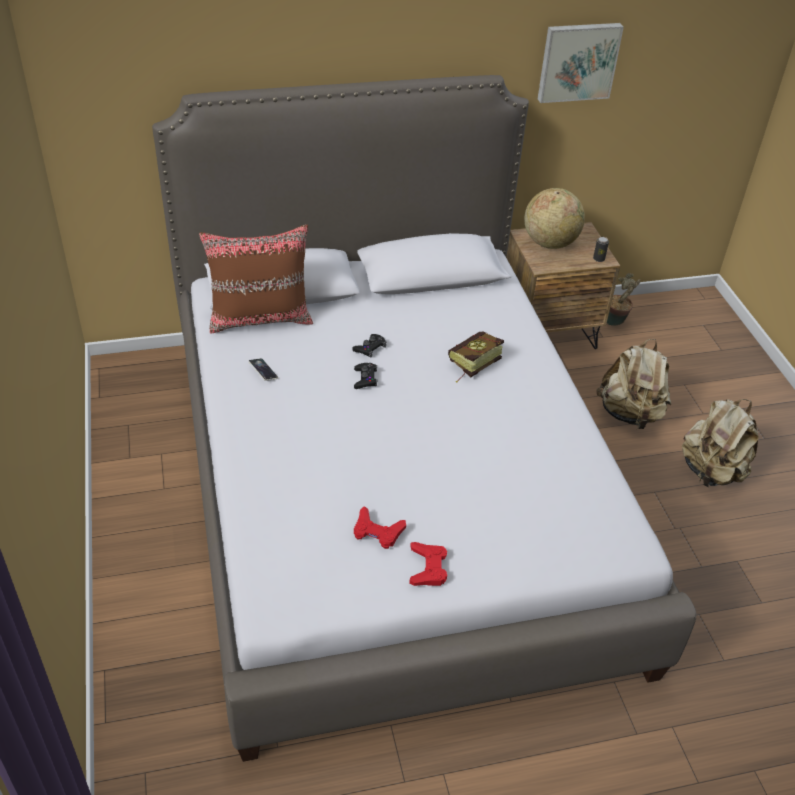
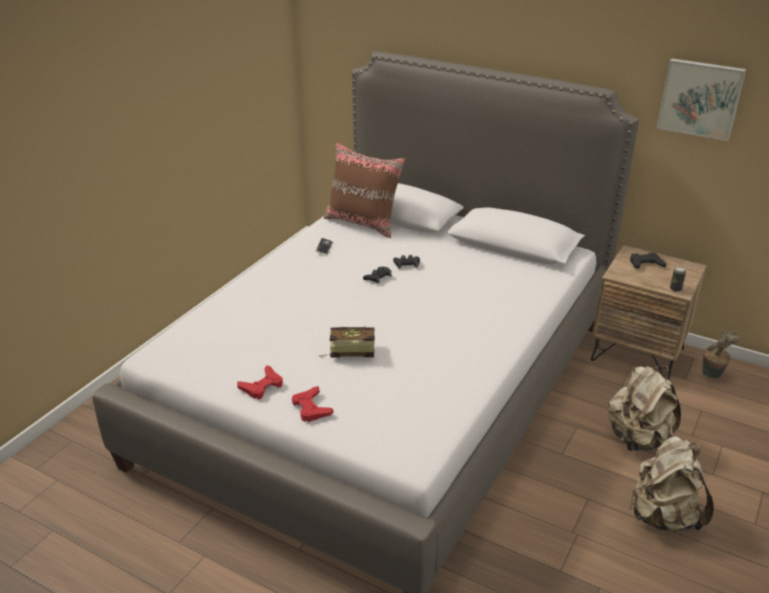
camera: 45 degrees right, 10 degrees down
(377, 532) = (261, 352): red game controller -> red game controller (311, 408)
(470, 366) = (460, 302): book -> book (347, 351)
(550, 243) = (646, 264): globe -> black game controller

